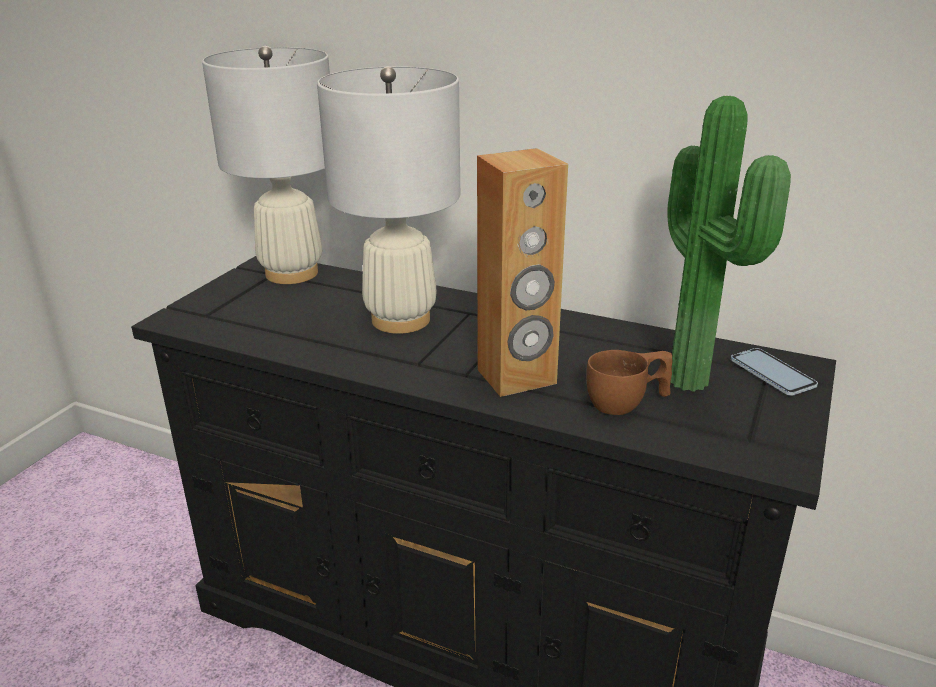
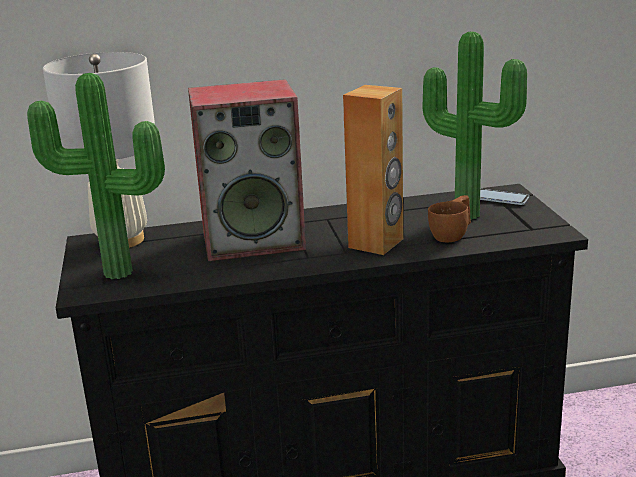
camera: 35 degrees left, 5 degrees down
(226, 311) = (117, 275): none -> potted plant
(401, 319) = (254, 240): white table lamp -> speaker

